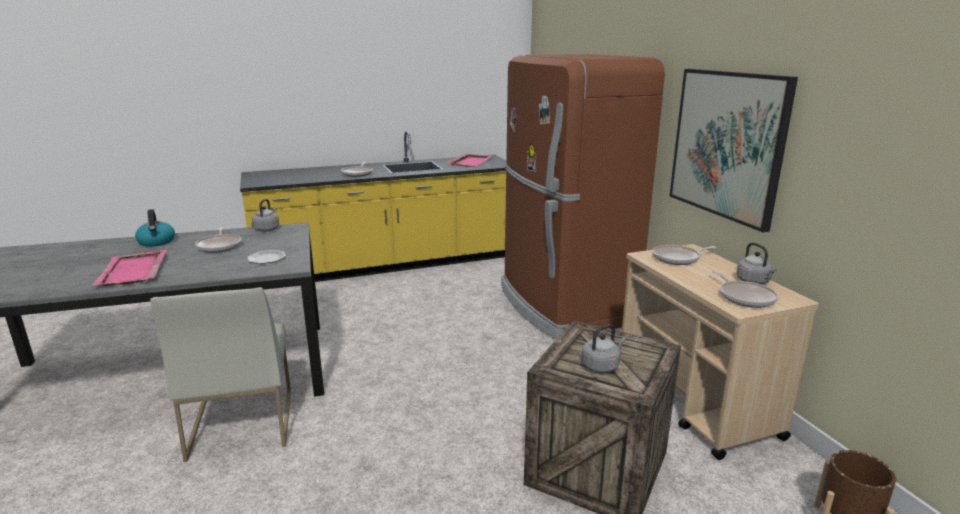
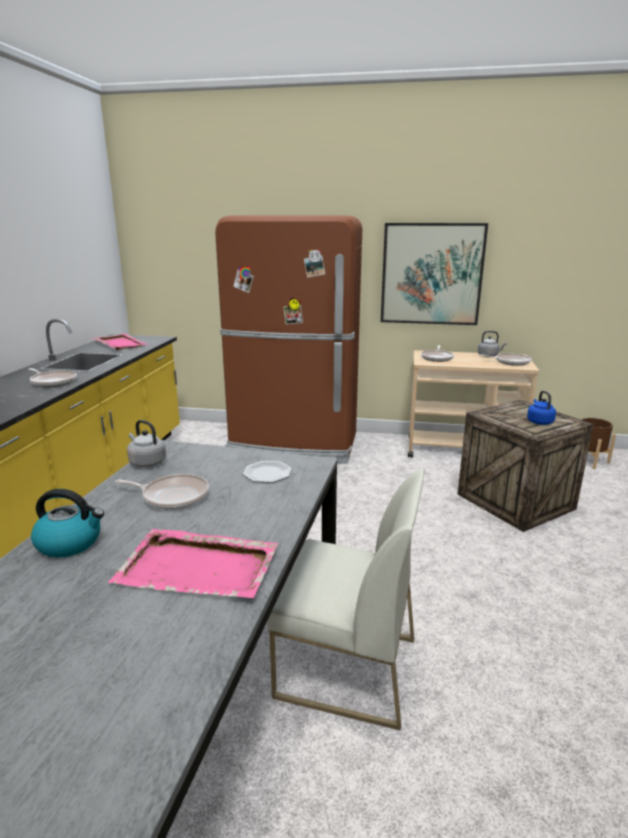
camera: 60 degrees left, 0 degrees up
(601, 366) = (539, 421): grey kettle -> blue kettle

